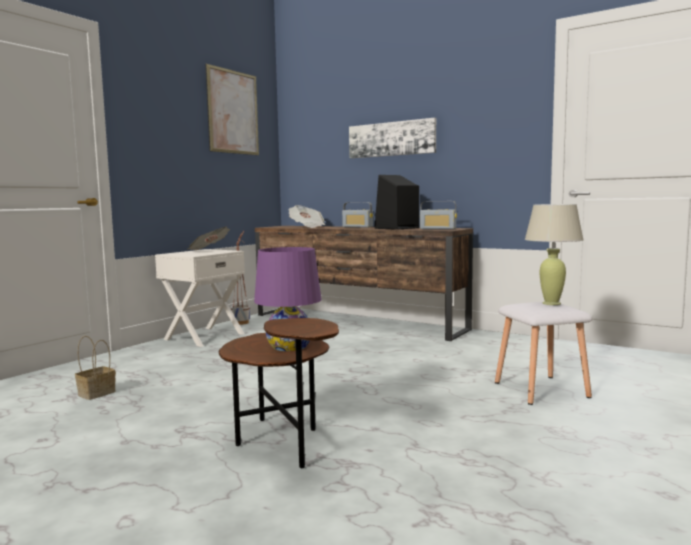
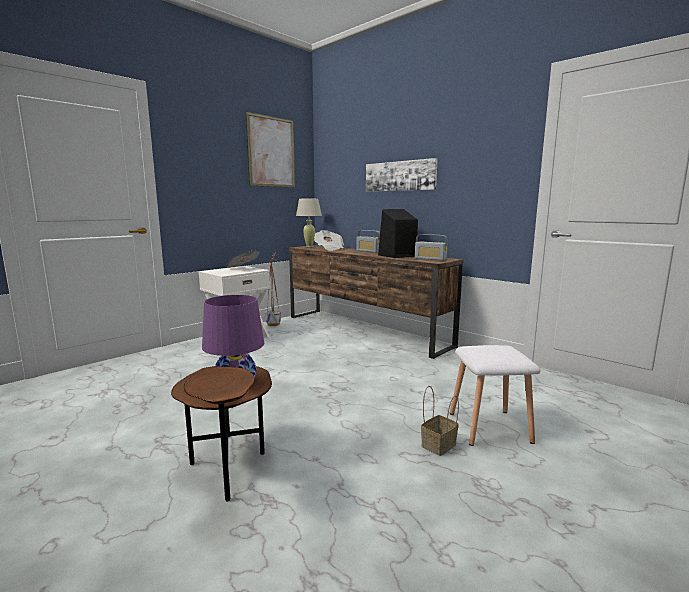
camera: 10 degrees right, 5 degrees up
(97, 393) = (124, 390): basket -> basket (438, 444)
(551, 303) = (504, 349): beige table lamp -> beige table lamp (309, 246)

